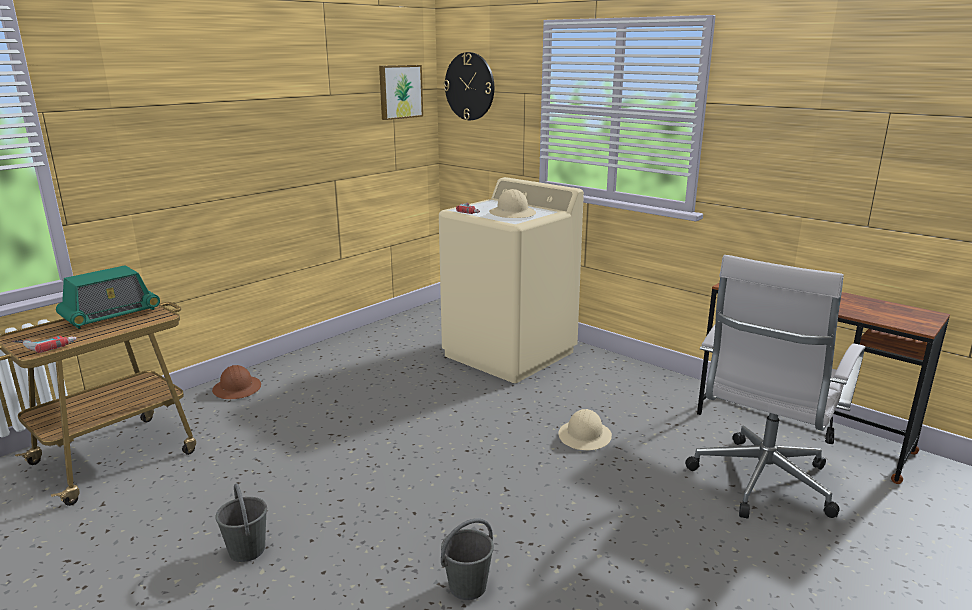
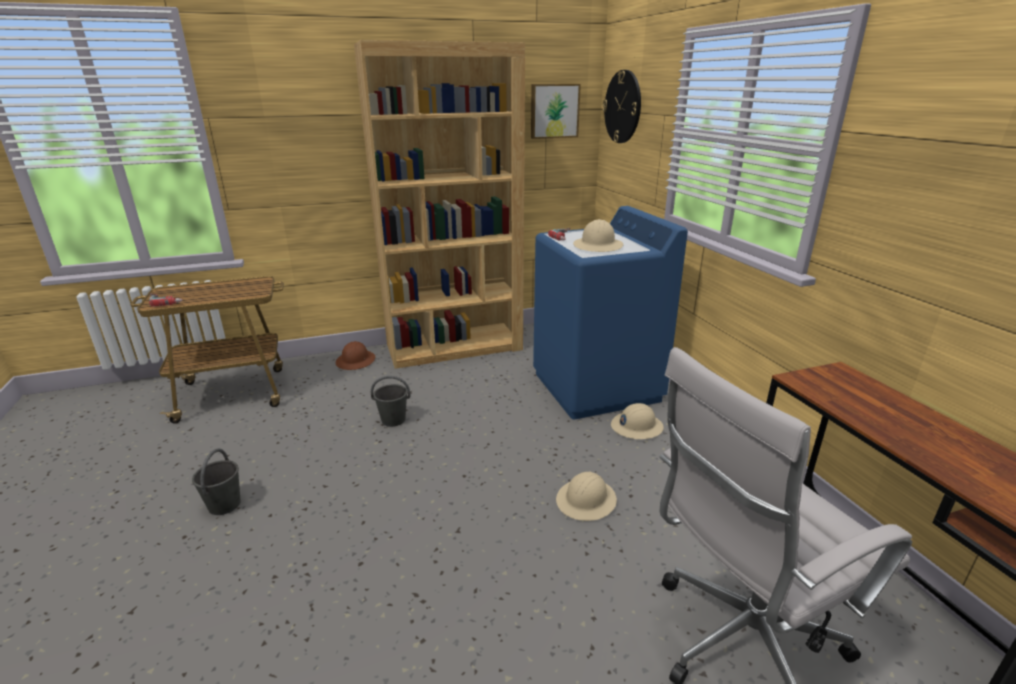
camera: 30 degrees right, 5 degrees up
(111, 314) = (233, 285): radio -> none
(337, 352) = (455, 347): none -> brown bookcase
(467, 587) = (328, 620): grey bucket -> grey bucket (393, 420)
(510, 354) = (596, 387): beige washing machine -> blue washing machine
(571, 375) = (636, 427): none -> beige hard hat

